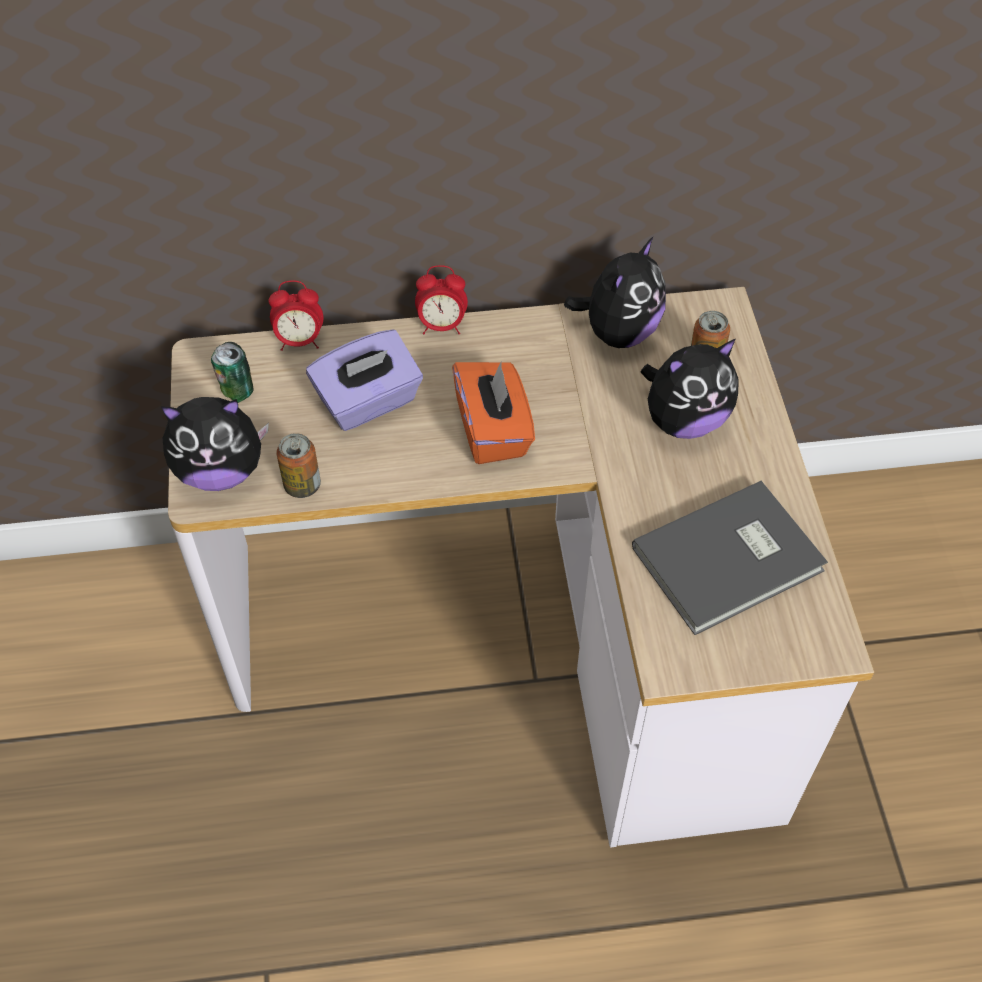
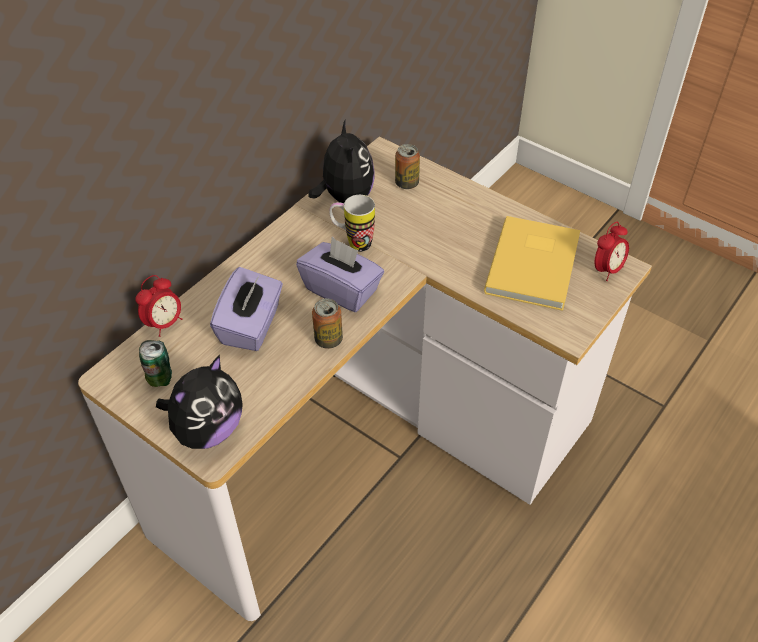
camera: 45 degrees left, 5 degrees down
(302, 485) = (269, 398): can -> can (328, 339)
(442, 326) = (243, 257): alarm clock -> alarm clock (607, 270)
(493, 430) = (342, 290): orange tissue box -> purple tissue box
(565, 388) = (352, 243): none -> mug
(684, 420) = (431, 216): plush toy -> none
(732, 561) = (535, 264): grey book -> yellow book

